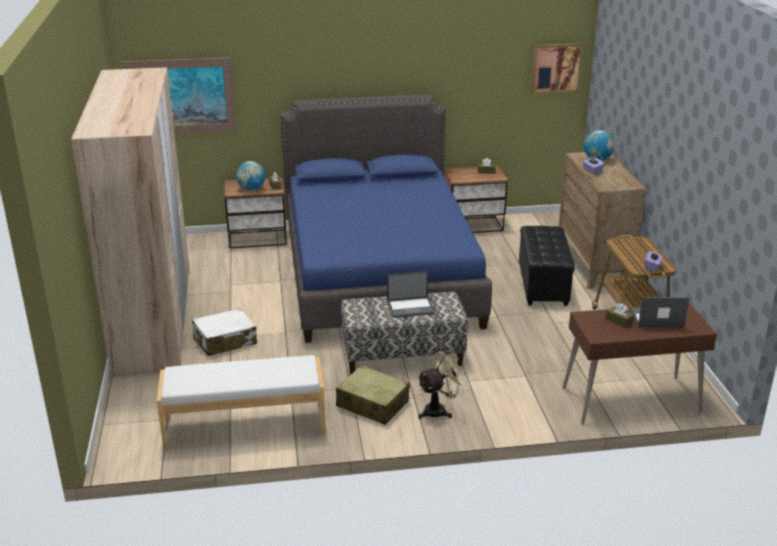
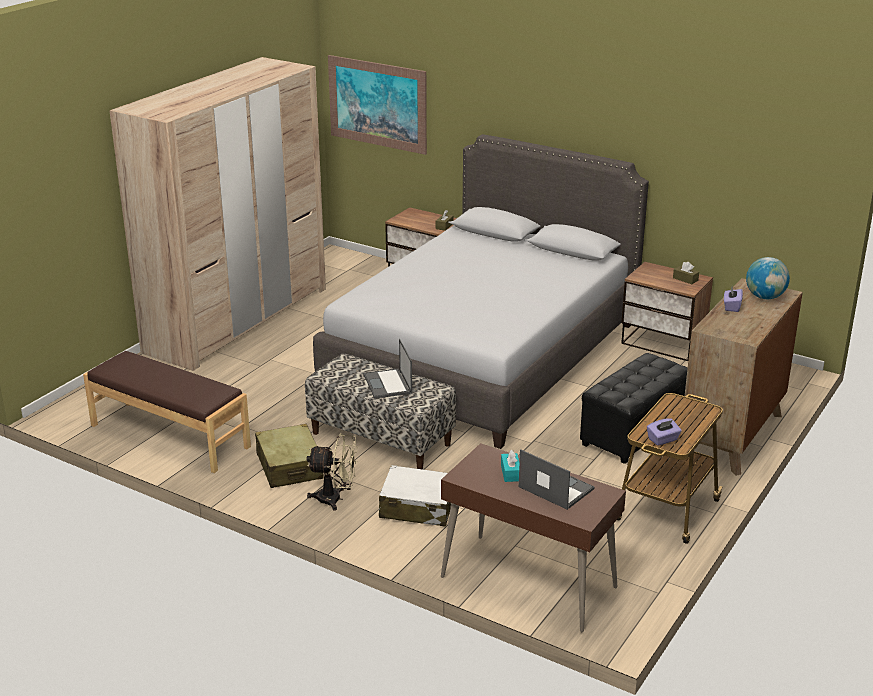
camera: 40 degrees right, 0 degrees up
(224, 341) = (260, 361): white suitcase -> white suitcase (417, 507)
(245, 427) = (169, 436): white bench -> brown bench
(251, 189) = (418, 222): globe -> none
(378, 274) = (482, 355): blue bed -> grey bed
(411, 307) = (388, 384): laptop -> laptop turned 45 degrees clockwise
(556, 68) = (802, 166): picture -> none
(619, 321) = (510, 473): brown tissue box -> turquoise tissue box

